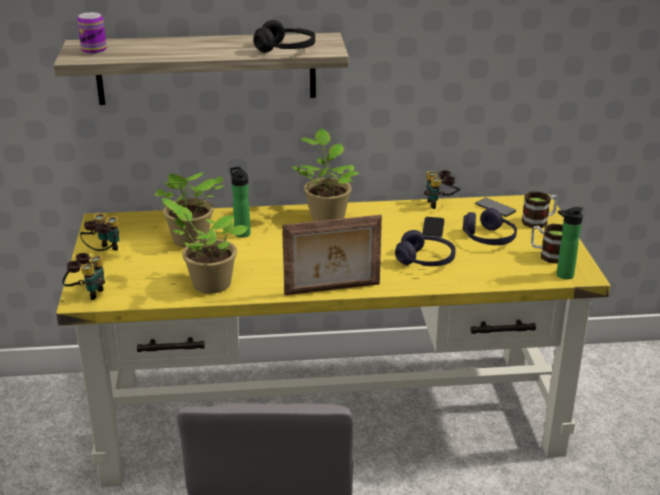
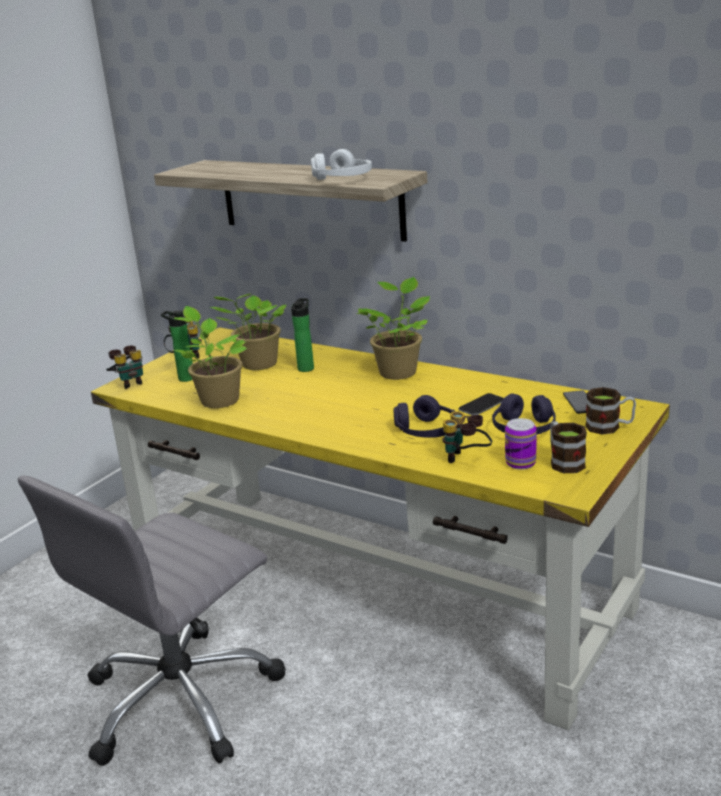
camera: 40 degrees right, 5 degrees down
(94, 50) = (202, 167): can -> can (520, 463)
(285, 49) = (342, 179): black headphones -> white headphones
(332, 290) = (303, 432): picture frame -> none
(440, 204) = (526, 386): binoculars -> binoculars (466, 460)
(562, 275) = (546, 485): bottle -> bottle (184, 378)

